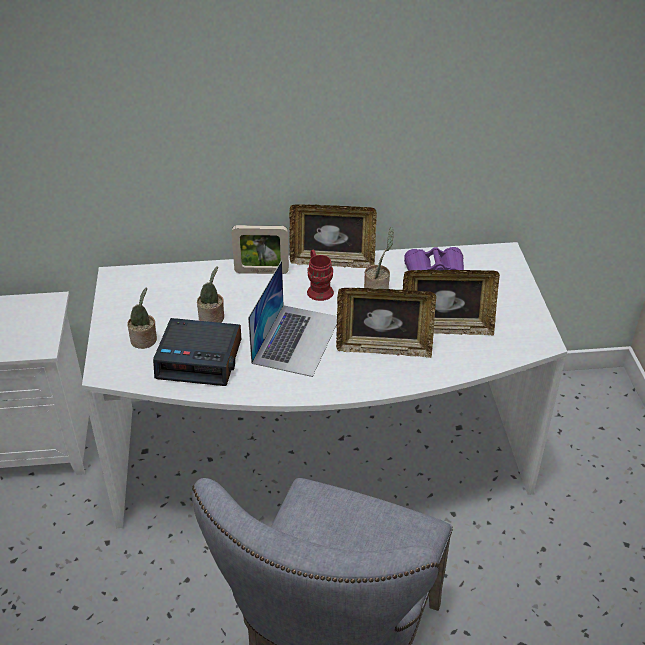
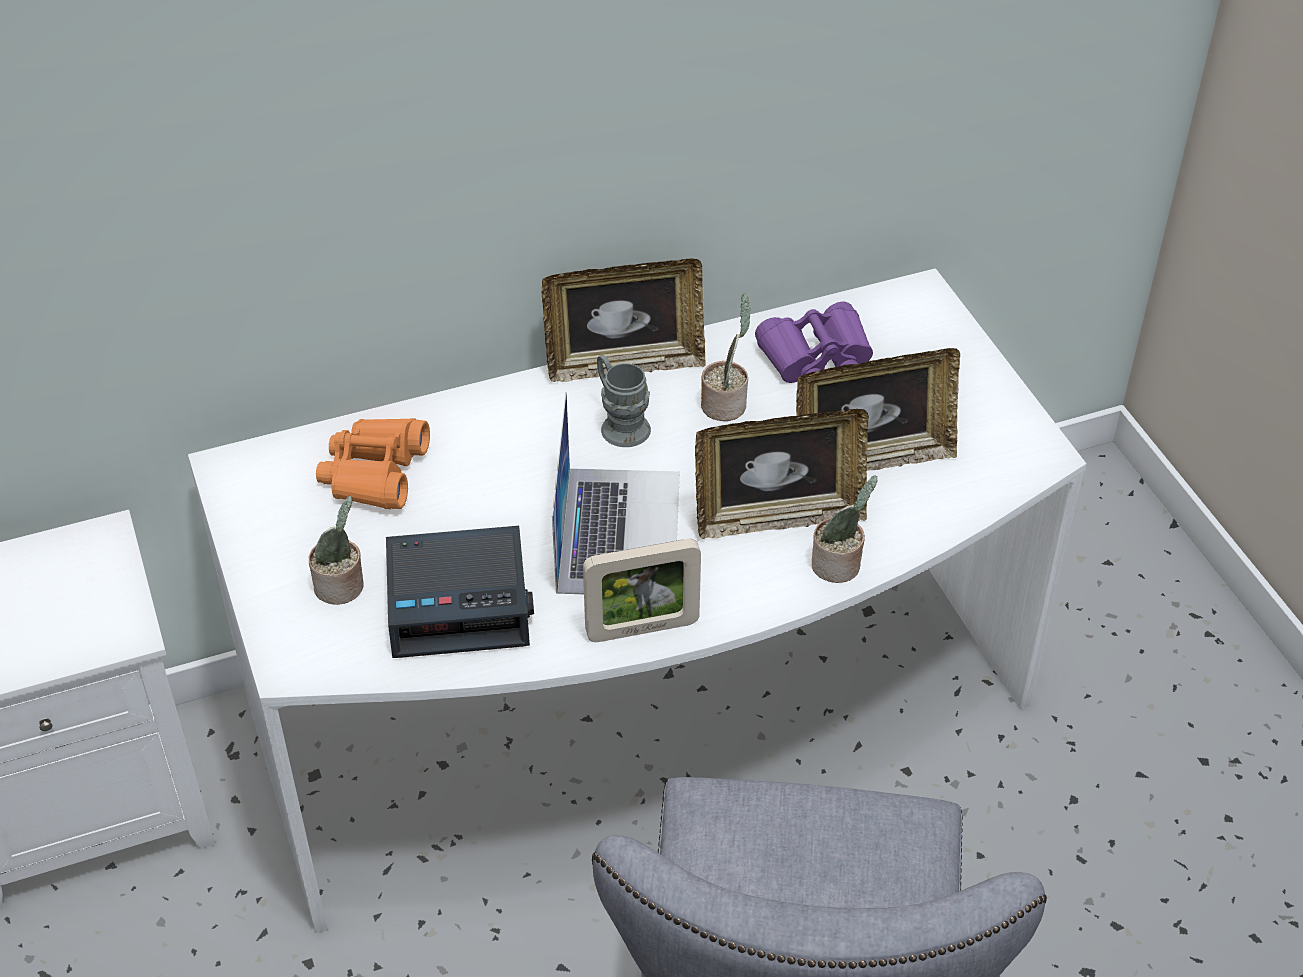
camera: 15 degrees left, 5 degrees up
(184, 291) = (375, 473): none -> orange binoculars
(212, 319) = (450, 519): potted plant -> potted plant (839, 566)
(261, 271) = (503, 408): picture frame -> picture frame (642, 629)
(318, 289) = (620, 424): red mug -> grey mug

